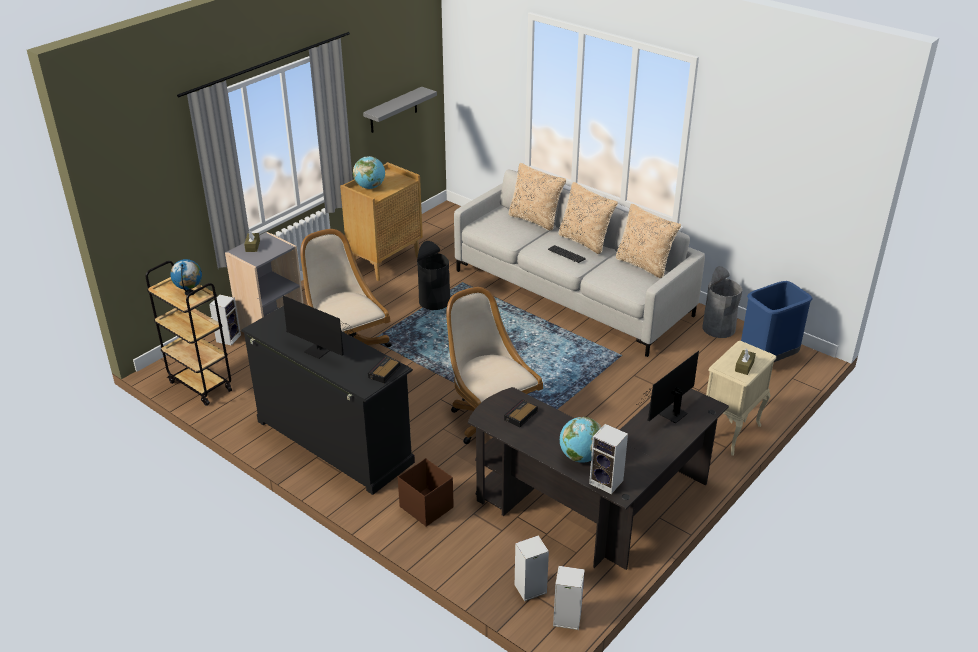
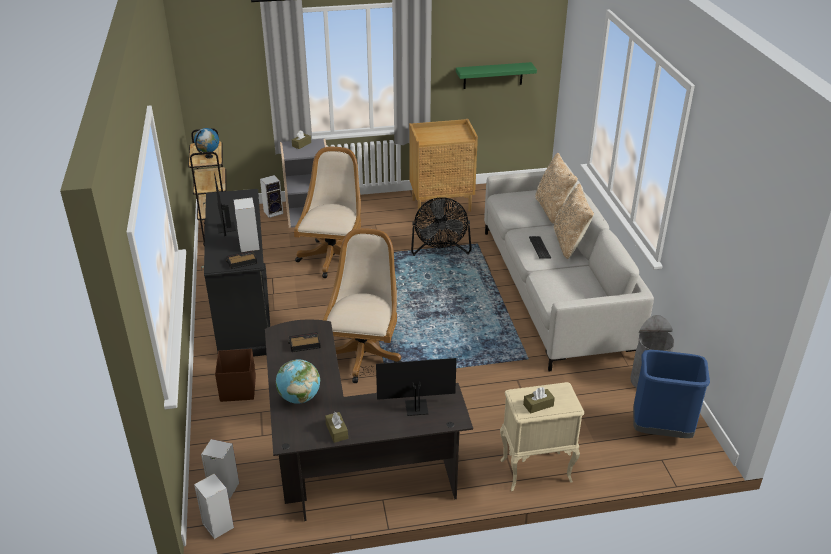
camera: 40 degrees right, 0 degrees up
(370, 187) = (433, 132): globe -> none
(393, 110) = (493, 75): grey shelf -> green shelf
(434, 301) = (438, 248): black trash can -> black fan
(607, 482) = (289, 427): speaker -> speaker (250, 246)
(643, 266) = (593, 286): beige pillow -> none
(645, 463) = (337, 431): none -> brown tissue box

